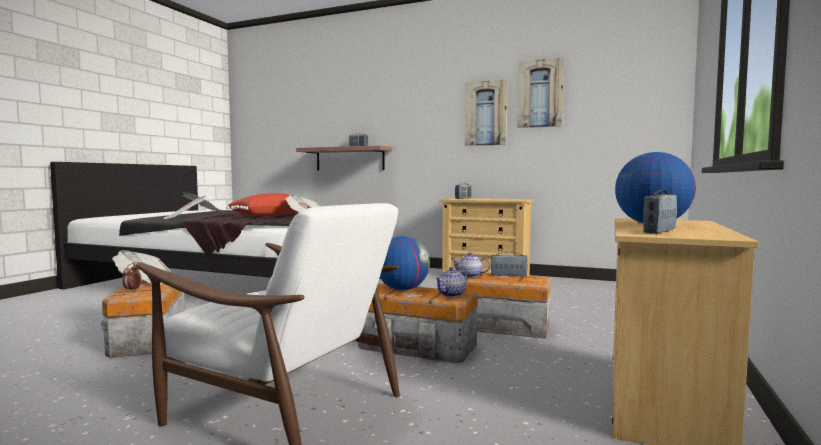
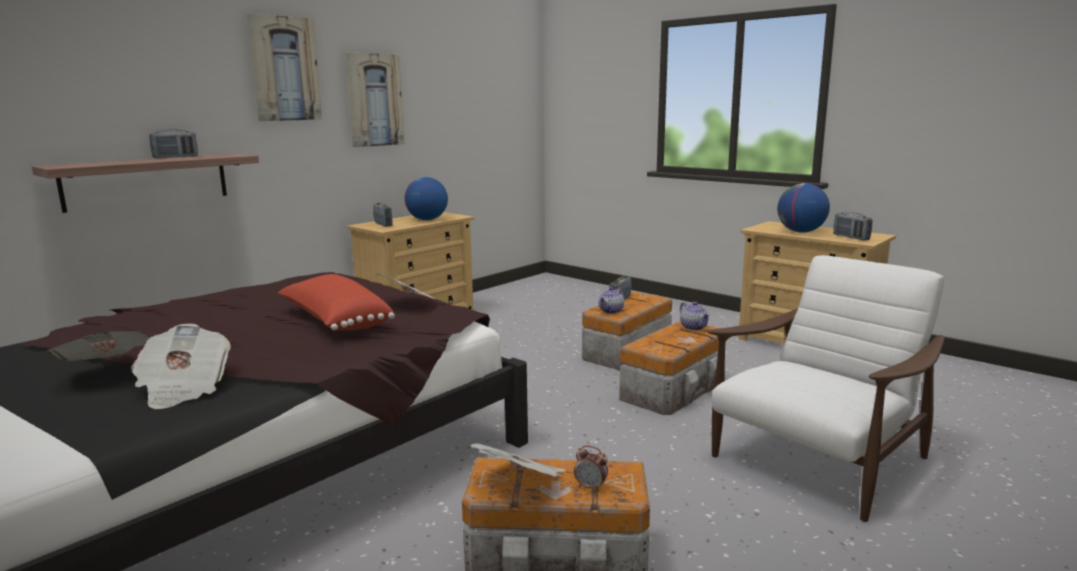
camera: 70 degrees left, 10 degrees up
(402, 289) = (663, 340): globe -> globe (427, 220)
(540, 94) = (431, 78): picture -> picture (284, 69)

